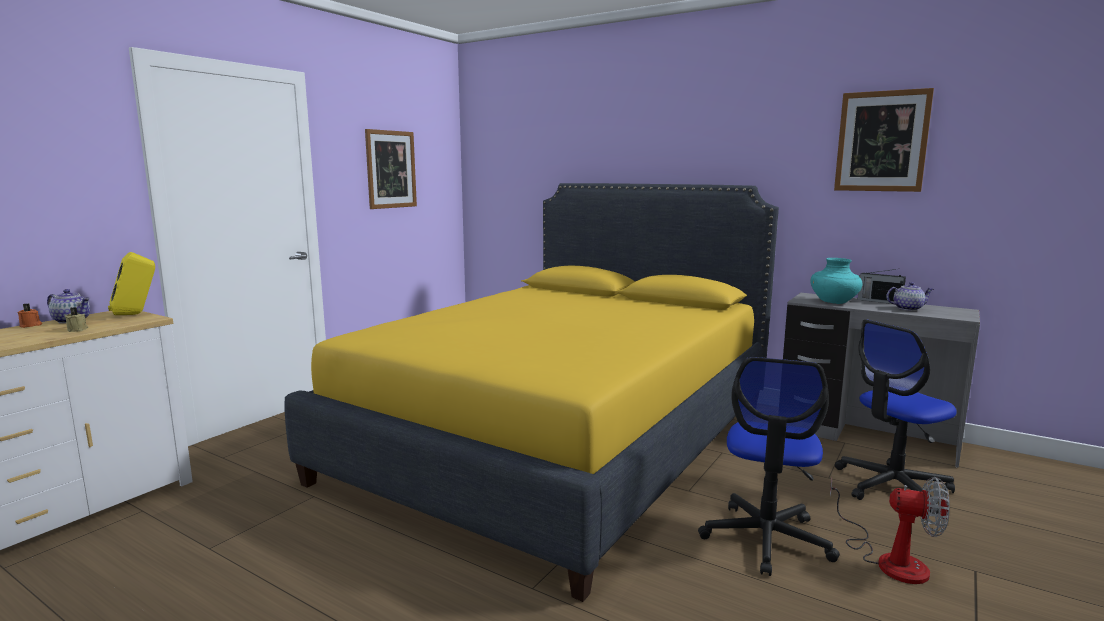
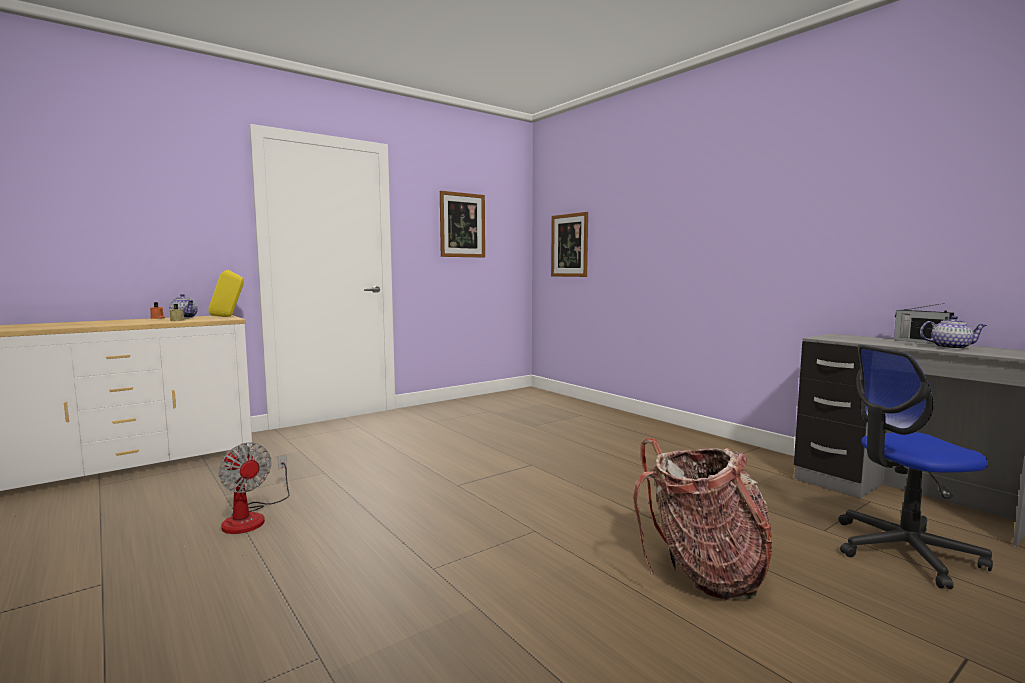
camera: 20 degrees right, 5 degrees down
(561, 441) = (556, 461): yellow bed -> none
(766, 539) = (703, 573): office chair -> backpack
(834, 302) = (859, 340): turquoise vase -> none
(881, 141) = (924, 162): picture -> picture (569, 245)
(889, 559) = (847, 621): fan -> fan (251, 517)

